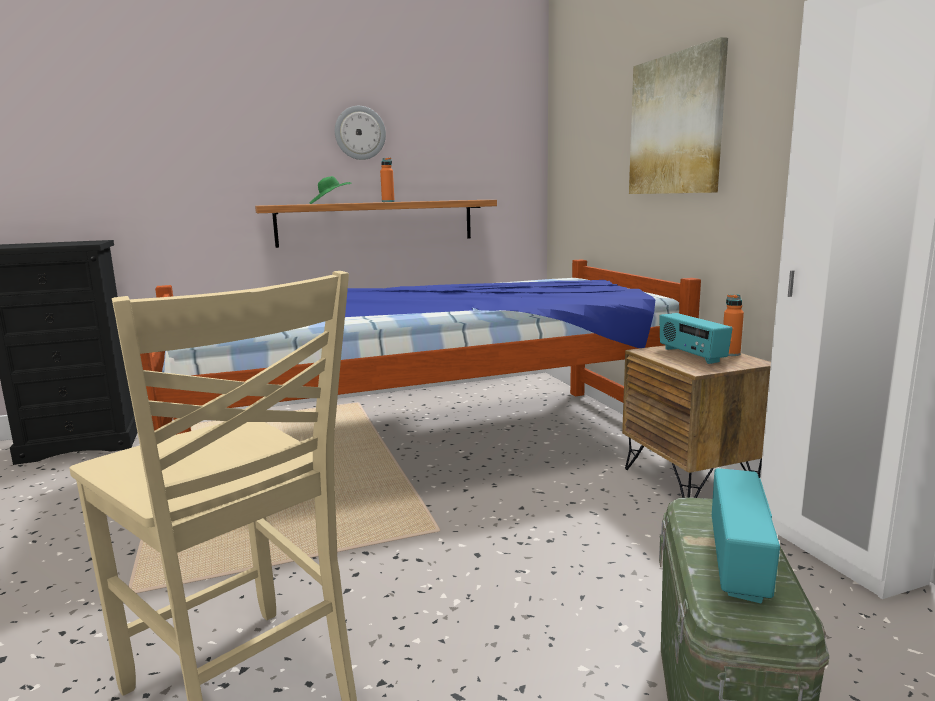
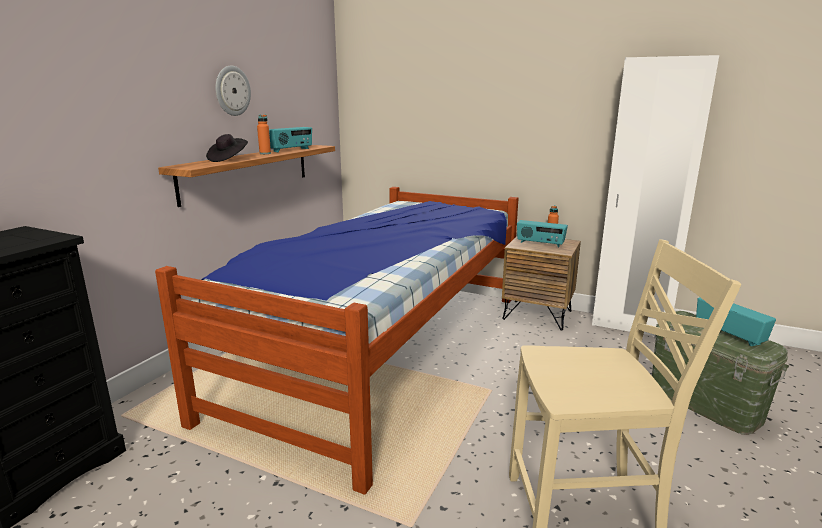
camera: 45 degrees left, 5 degrees up
(330, 203) = (228, 159): green hat -> black hat
(428, 200) = (291, 150): none -> radio
(676, 125) = (490, 101): picture -> none

